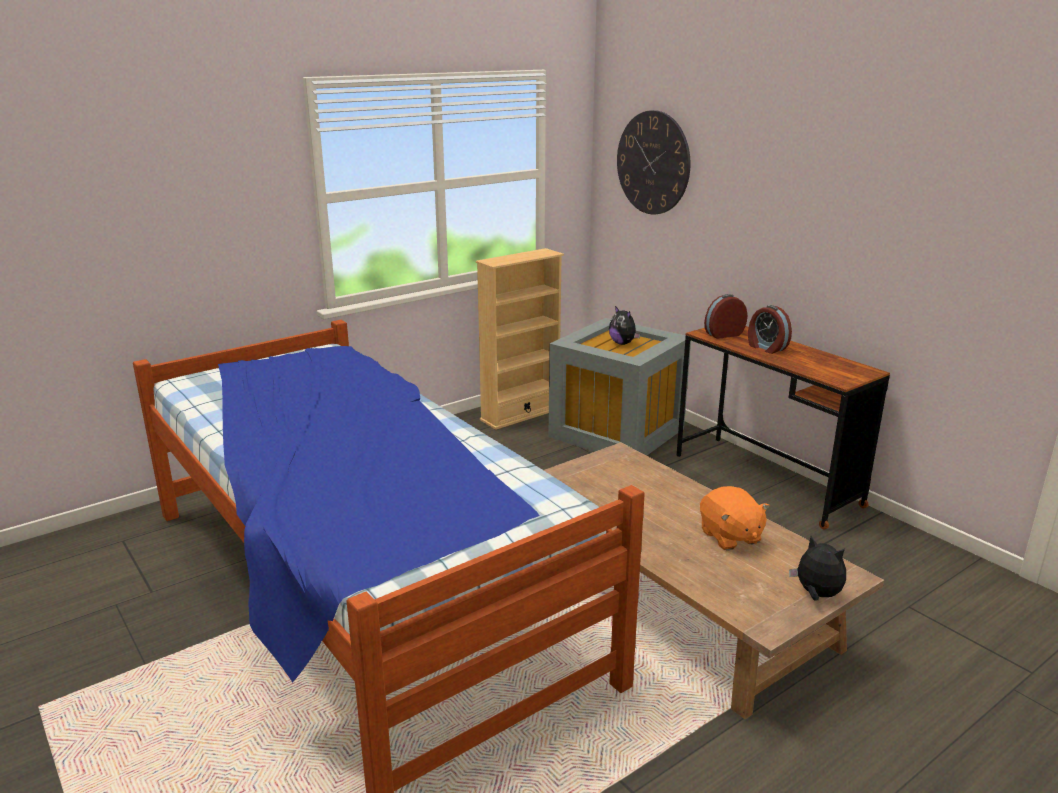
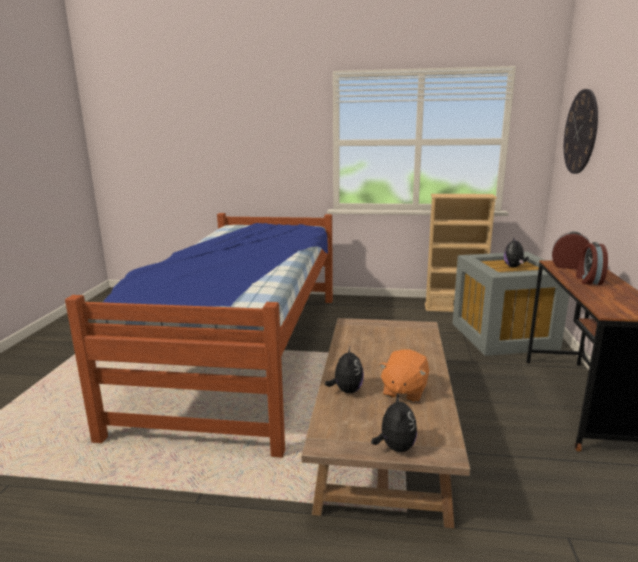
camera: 45 degrees right, 5 degrees down
(686, 564) = (346, 390): none -> plush toy

